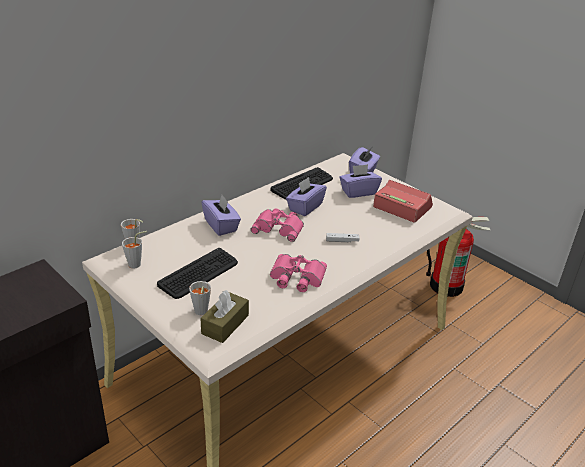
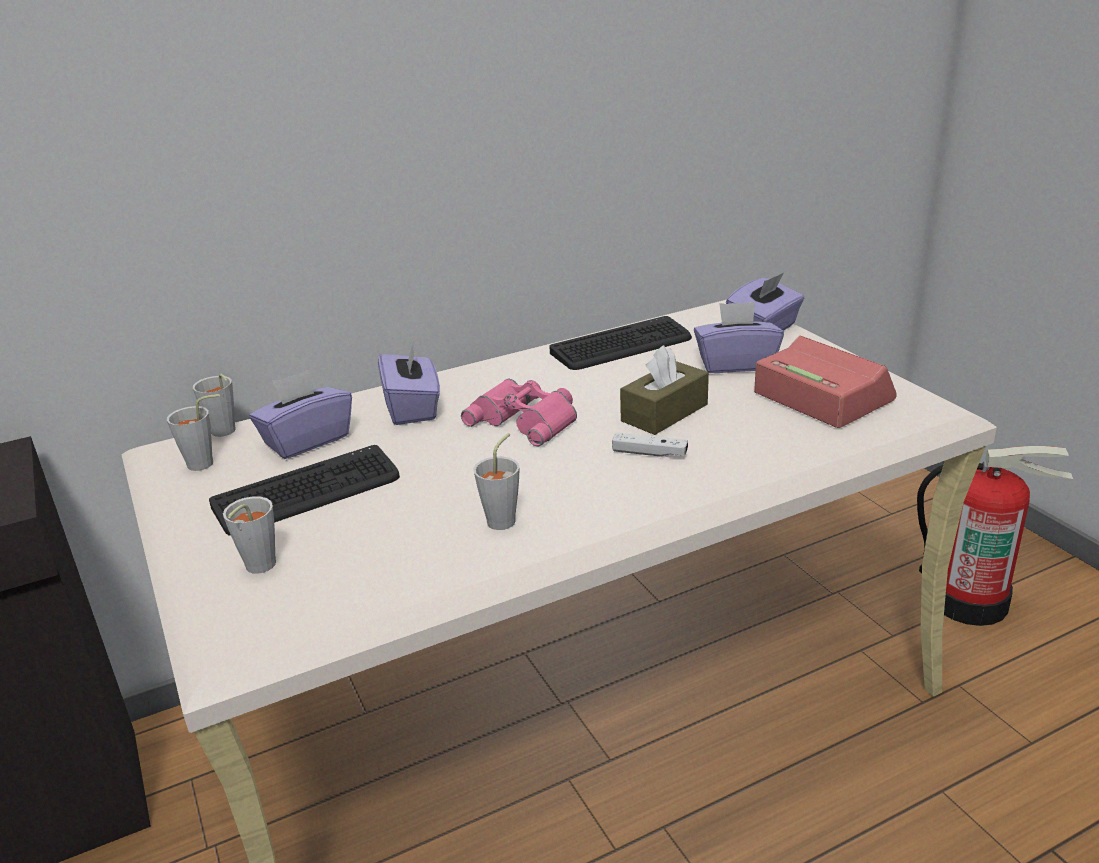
camera: 20 degrees right, 5 degrees down
(225, 324) = (289, 599): brown tissue box -> brown tissue box (664, 413)
(296, 277) = (505, 518): pink binoculars -> grey cup
(305, 207) = (604, 385): purple tissue box -> purple tissue box (307, 440)

